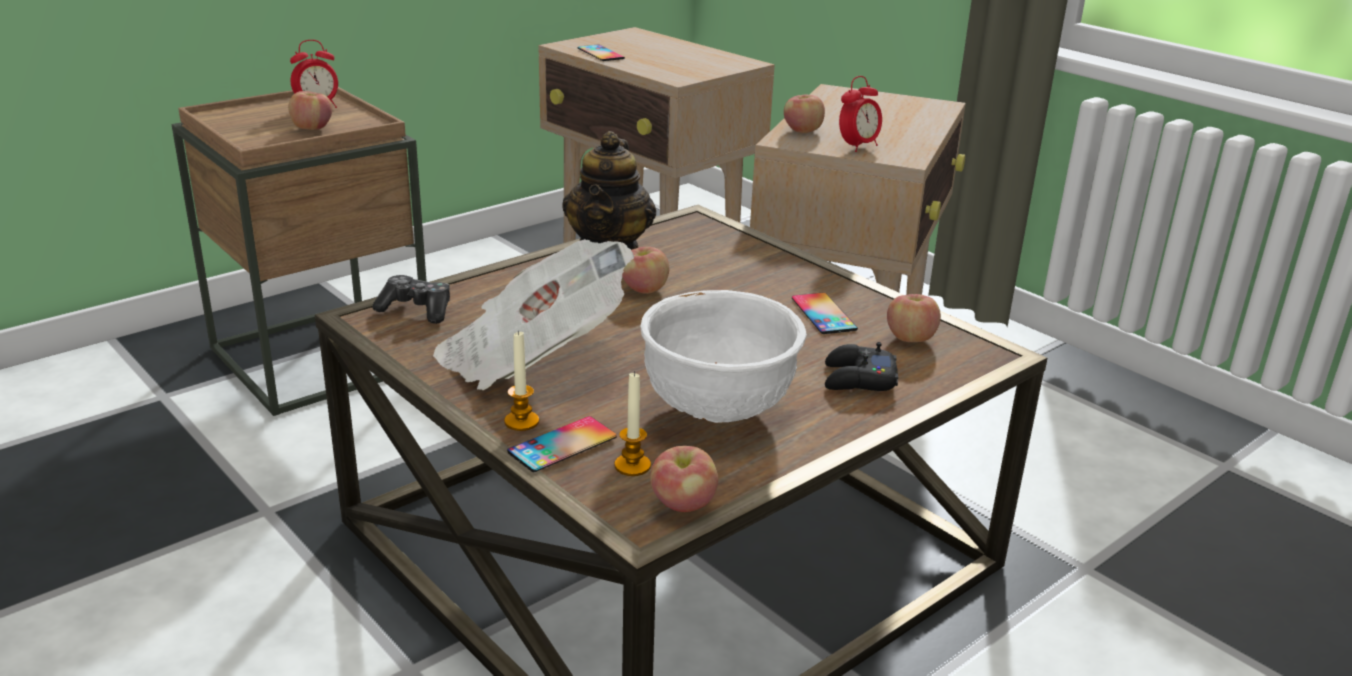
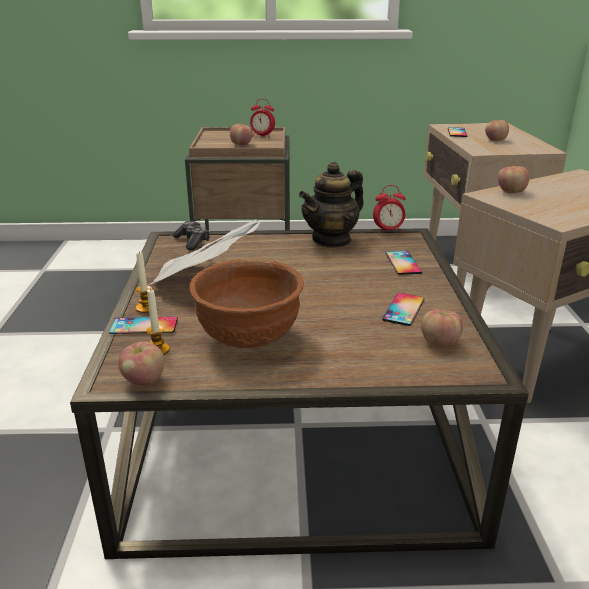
camera: 40 degrees right, 0 degrees up
(644, 289) = (318, 264): apple -> apple (495, 140)
(717, 411) = (248, 340): white bowl -> brown bowl
(739, 258) = (403, 263): none -> phone
(857, 147) = (534, 208): alarm clock -> alarm clock (388, 231)
(858, 379) = (360, 354): black game controller -> none

